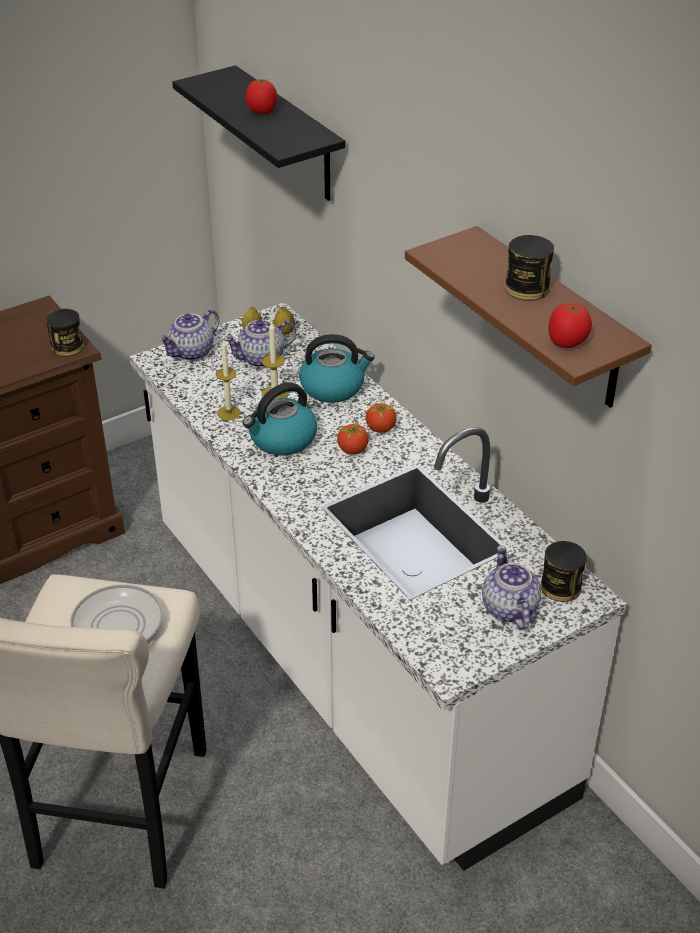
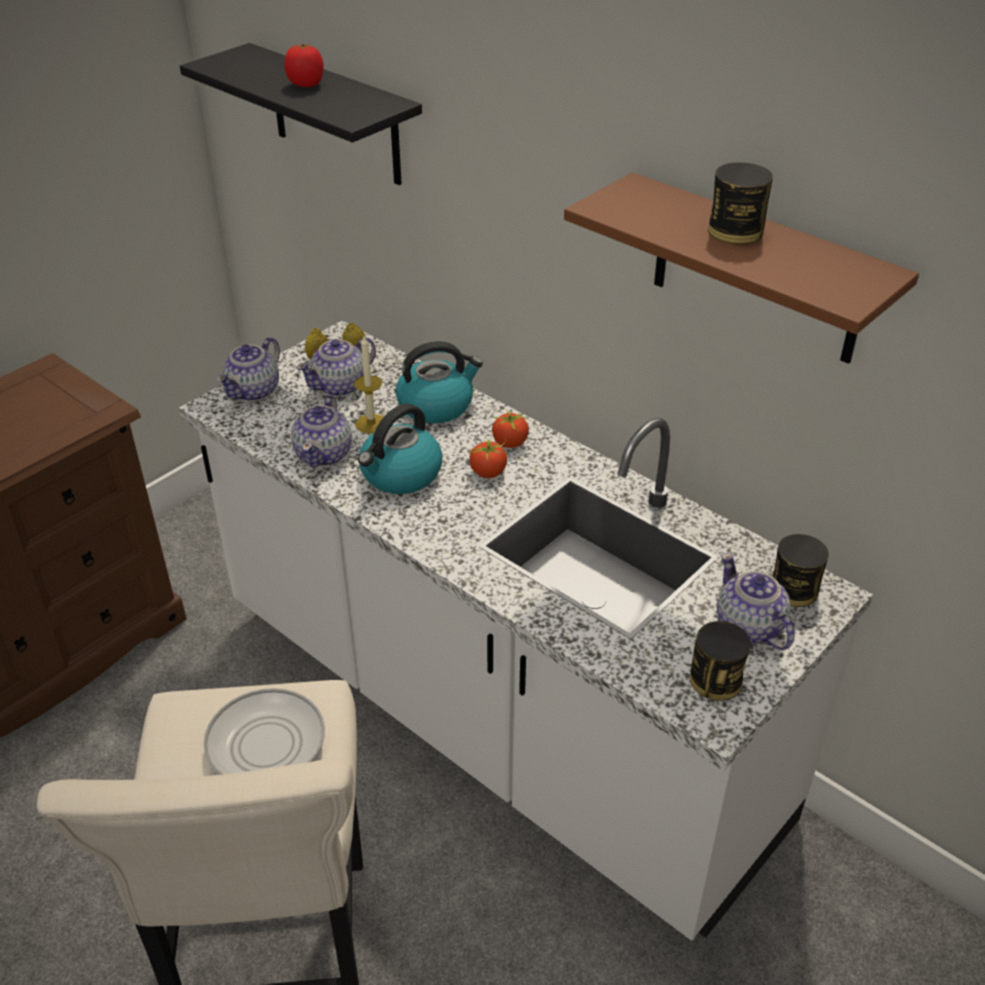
camera: 15 degrees left, 0 degrees up
(67, 347) = (95, 409): can -> can (715, 680)
(229, 413) = (324, 454): candle -> teapot
(566, 342) = (822, 284): tomato -> none

